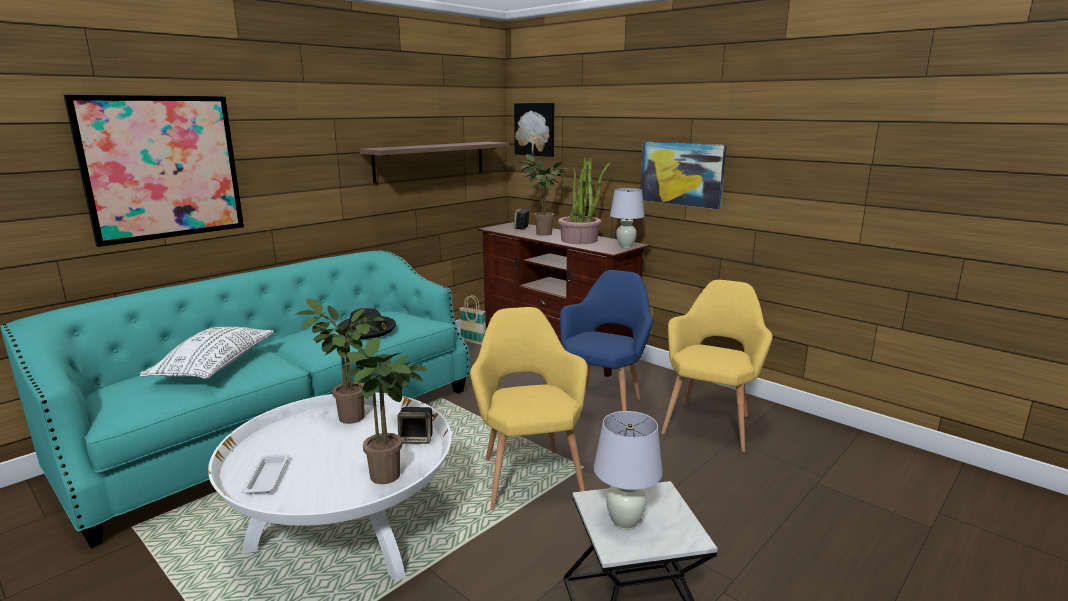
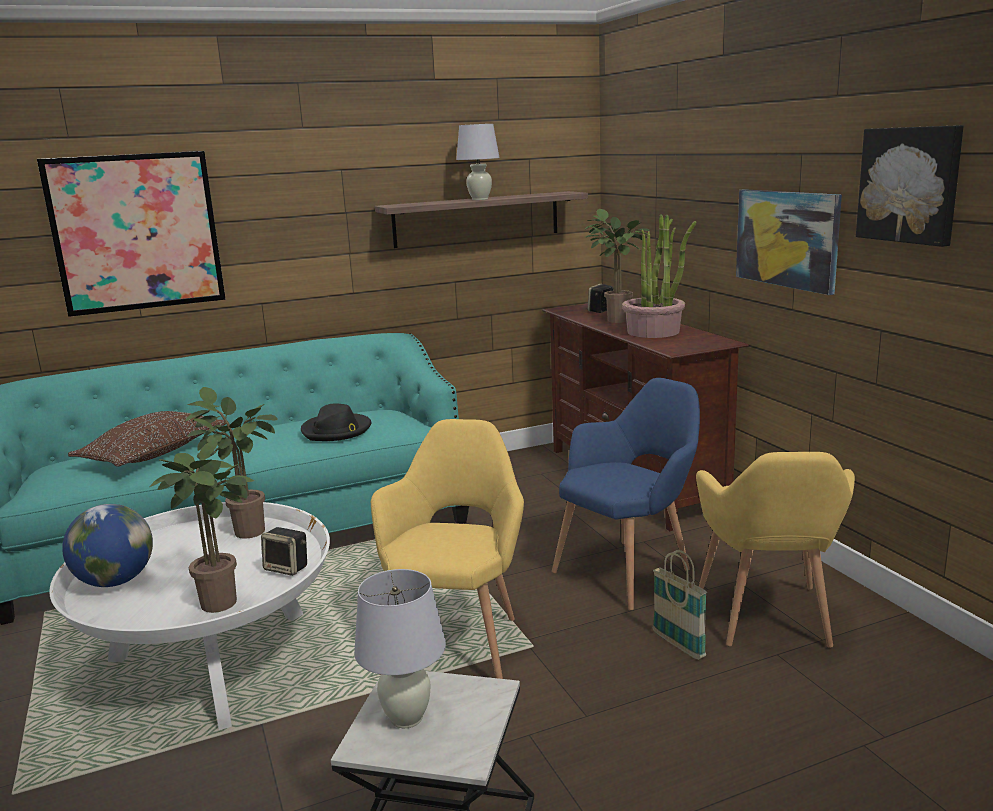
camera: 25 degrees right, 0 degrees up
(215, 366) = (154, 454): white pillow -> brown pillow
(267, 477) = (115, 581): white tray -> globe
(473, 342) = (530, 460): basket -> basket (678, 645)
(535, 129) = (628, 173): picture -> picture (910, 185)
(625, 246) = (706, 345): white table lamp -> white table lamp (479, 199)
(710, 423) = (767, 621): yellow armchair -> yellow armchair turned 135 degrees clockwise

